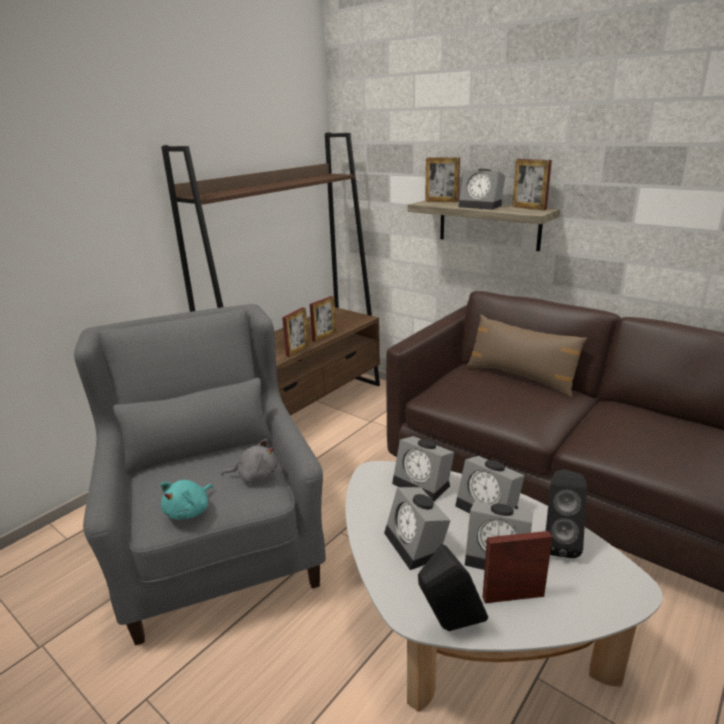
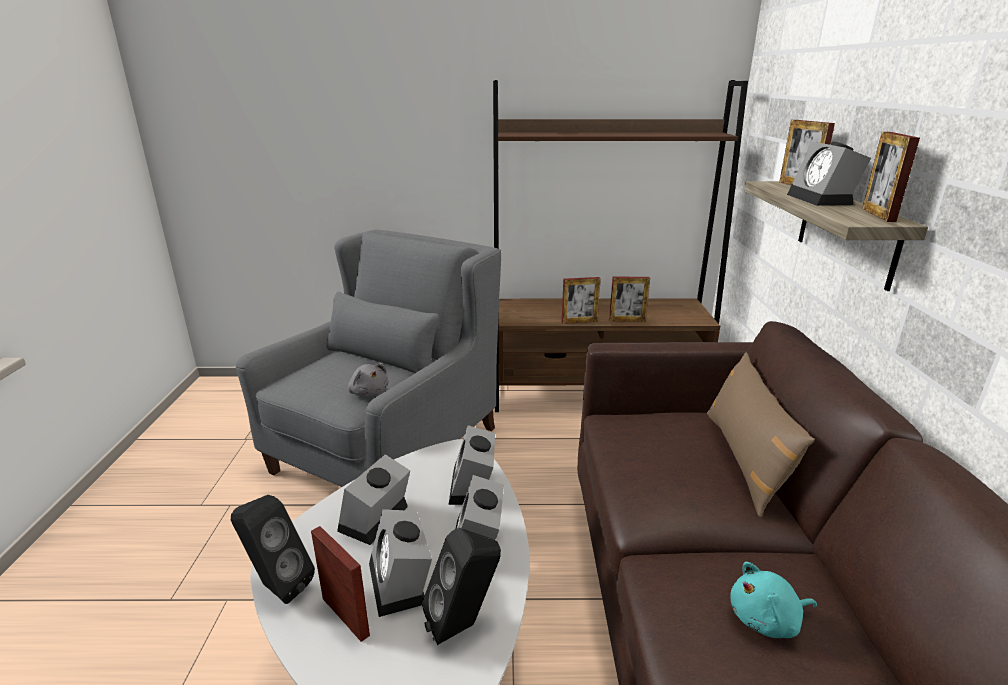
camera: 50 degrees right, 0 degrees up
(189, 511) = (301, 389): turquoise plush toy -> turquoise plush toy (767, 620)

